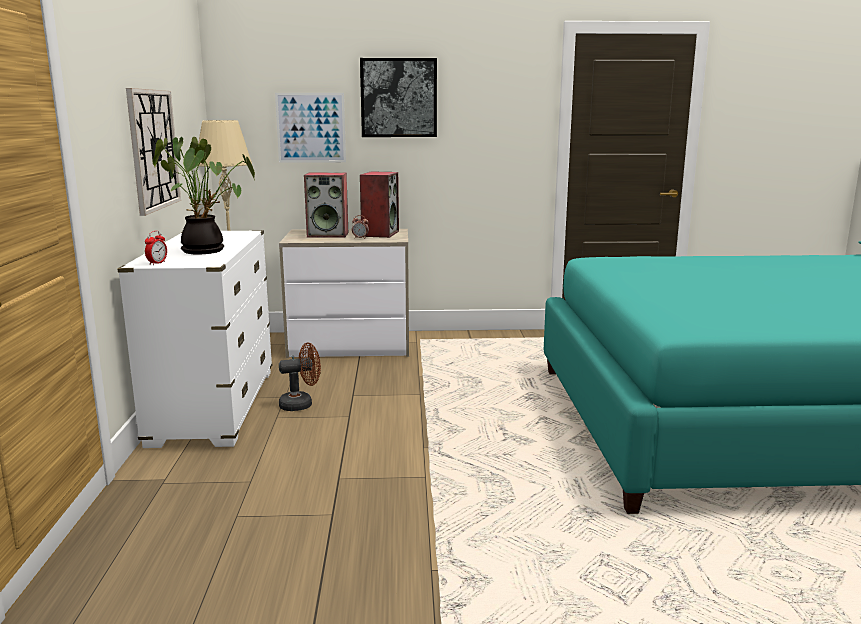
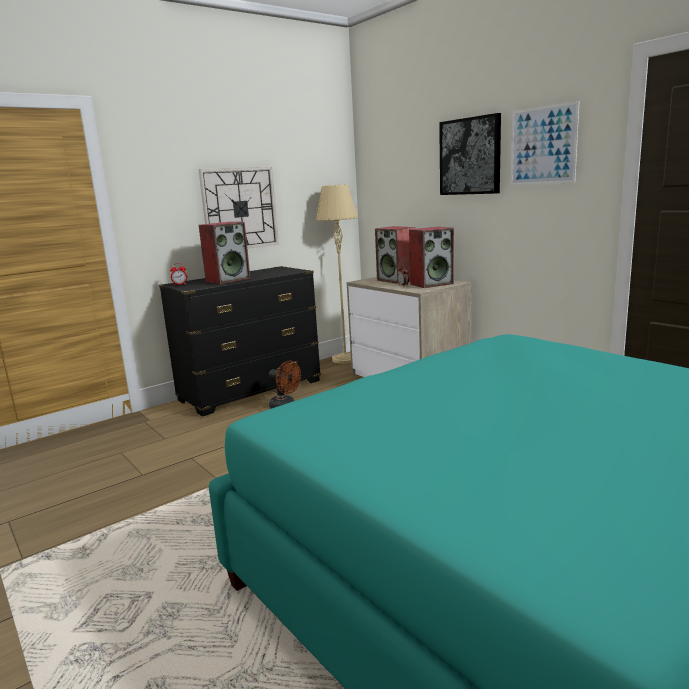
camera: 55 degrees right, 0 degrees up
(206, 250) = (228, 280): potted plant -> speaker
(214, 407) = (251, 391): white dresser -> black dresser
(311, 128) = (410, 187): picture -> picture (543, 145)

